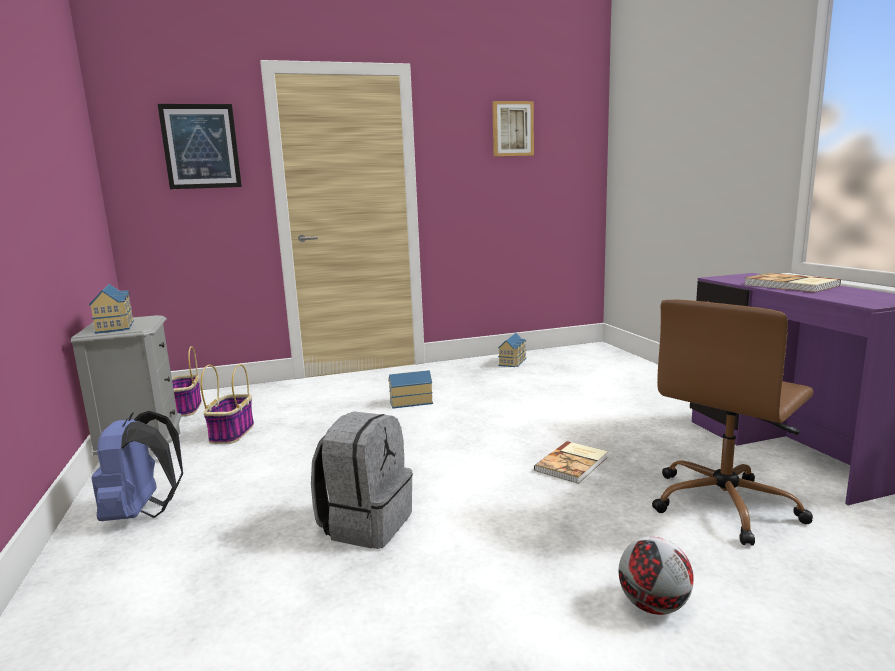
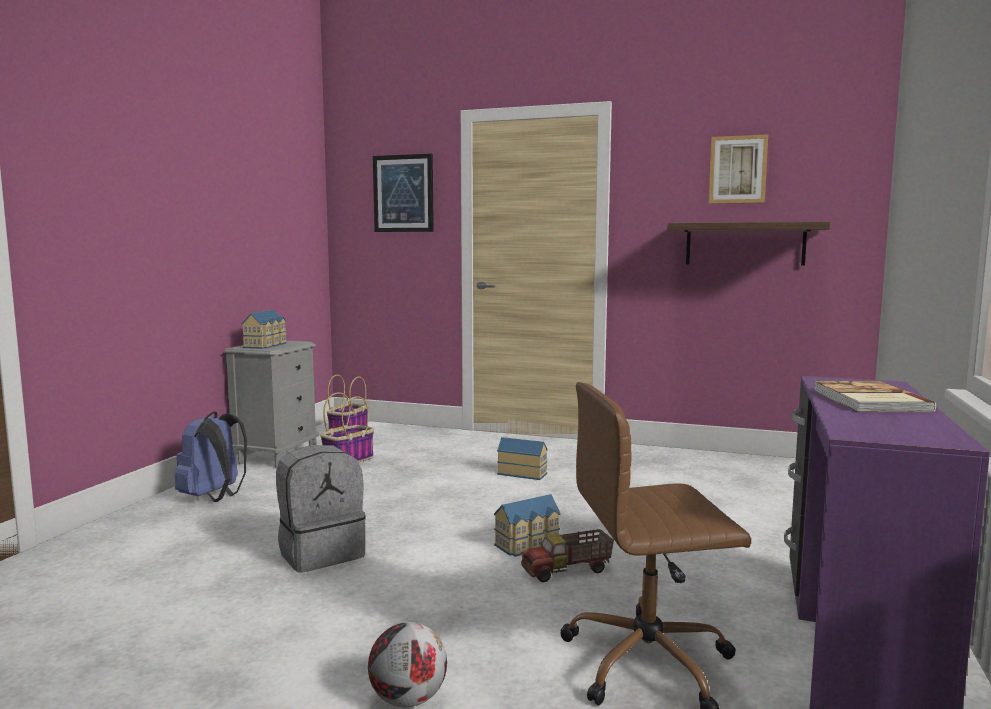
camera: 35 degrees right, 5 degrees down
(513, 361) = (700, 461): toy house -> toy house (529, 545)
(520, 189) = (745, 244): none -> shelf
(573, 464) = (567, 571): book -> toy truck

